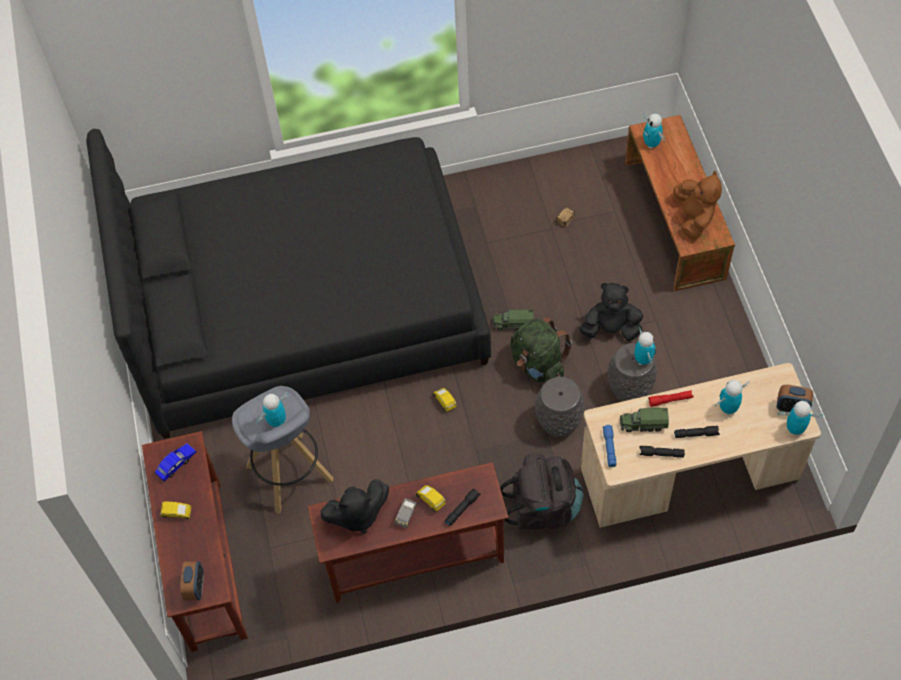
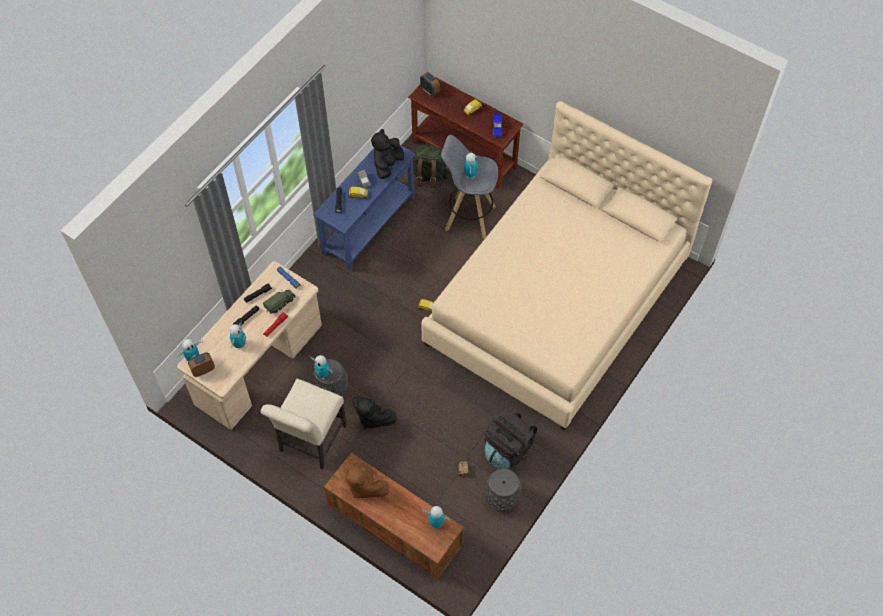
camera: 135 degrees right, 0 degrees up
(304, 306) = (557, 302): black bed -> beige bed
(413, 558) = (369, 225): brown console table -> blue console table
(513, 324) = (432, 378): toy truck -> none
(538, 365) = (395, 365): green backpack -> green backpack (429, 176)
(543, 508) = (324, 293): black backpack -> black backpack (507, 449)
(559, 421) = (356, 342): grey stool -> grey stool (501, 499)
(611, 329) = (372, 418): black plush toy -> black plush toy turned 75 degrees clockwise
(696, 351) = (310, 442): none -> beige chair

